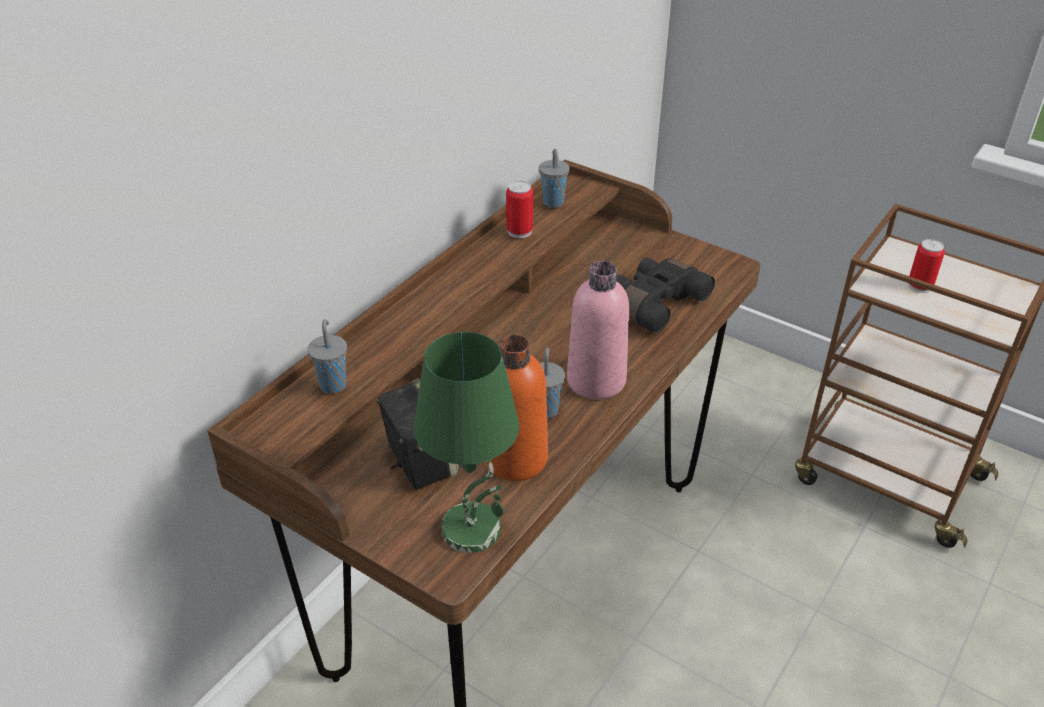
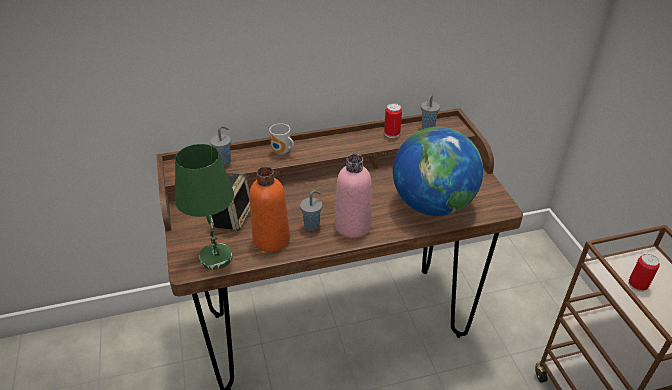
camera: 40 degrees right, 0 degrees up
(403, 328) = (282, 152): none -> mug
(654, 303) = (432, 205): black binoculars -> globe

